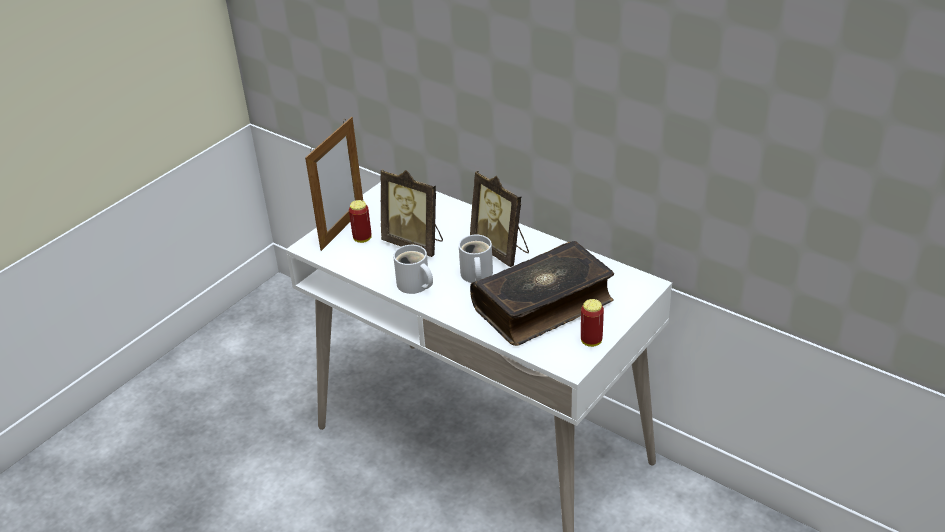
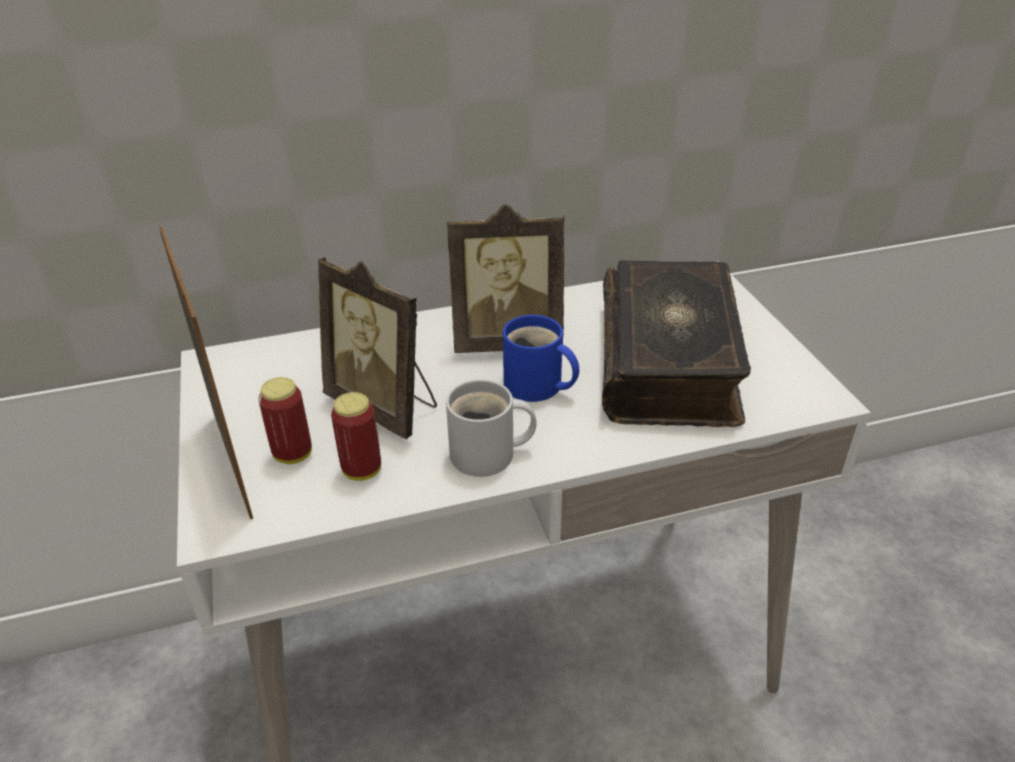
camera: 55 degrees left, 0 degrees up
(415, 243) = (385, 406): picture frame -> picture frame turned 60 degrees clockwise
(475, 275) = (536, 387): white mug -> blue mug
(591, 341) = (784, 360): can -> can (362, 470)

